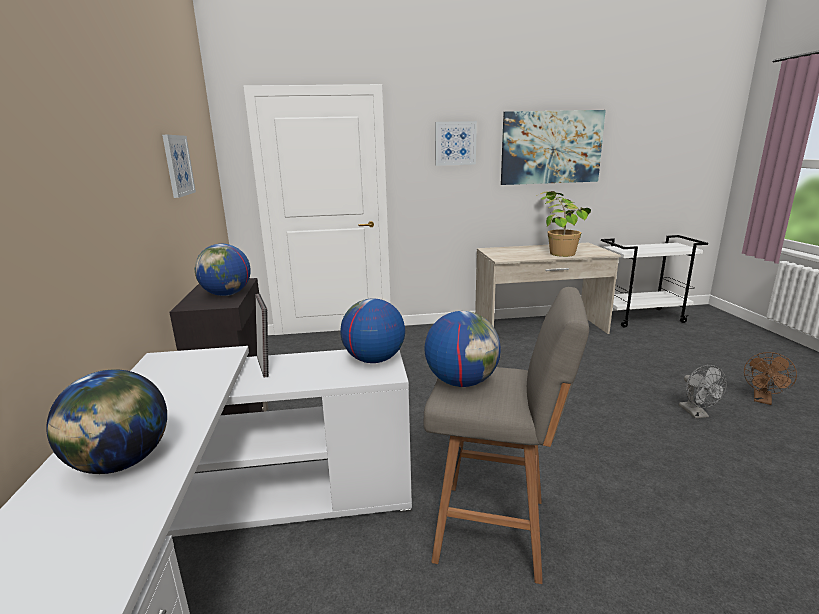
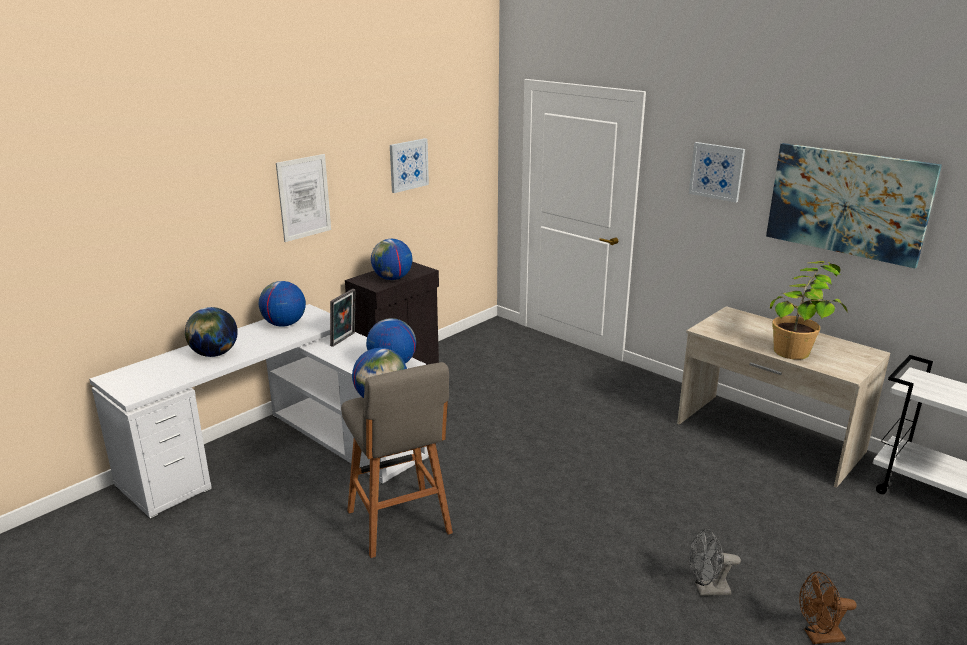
camera: 50 degrees right, 5 degrees up
(109, 190) = (304, 197): none -> picture
(162, 381) = (284, 324): none -> globe
(696, 414) = (707, 590): grey fan -> grey fan turned 45 degrees clockwise

